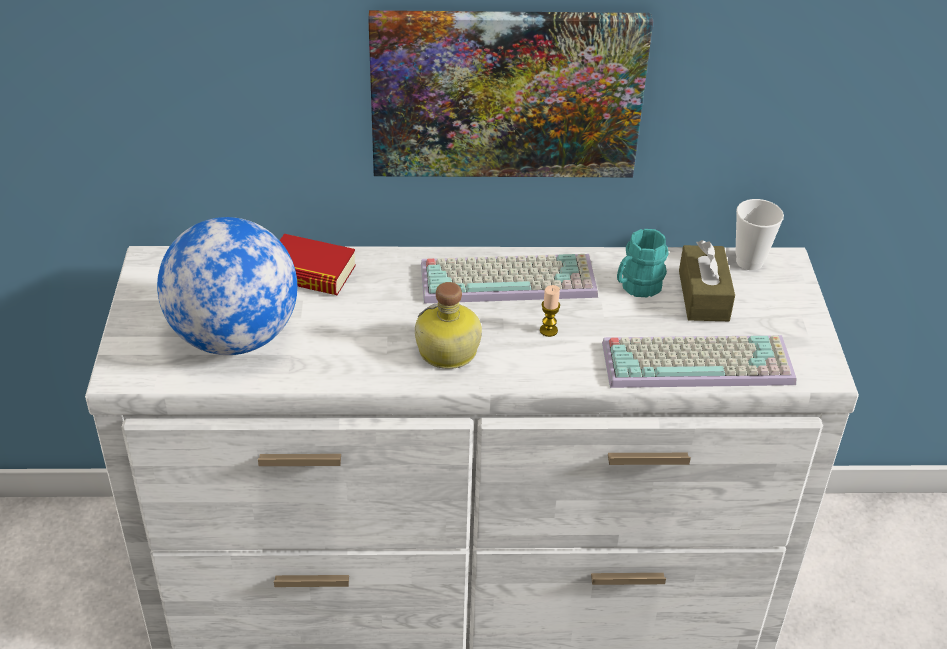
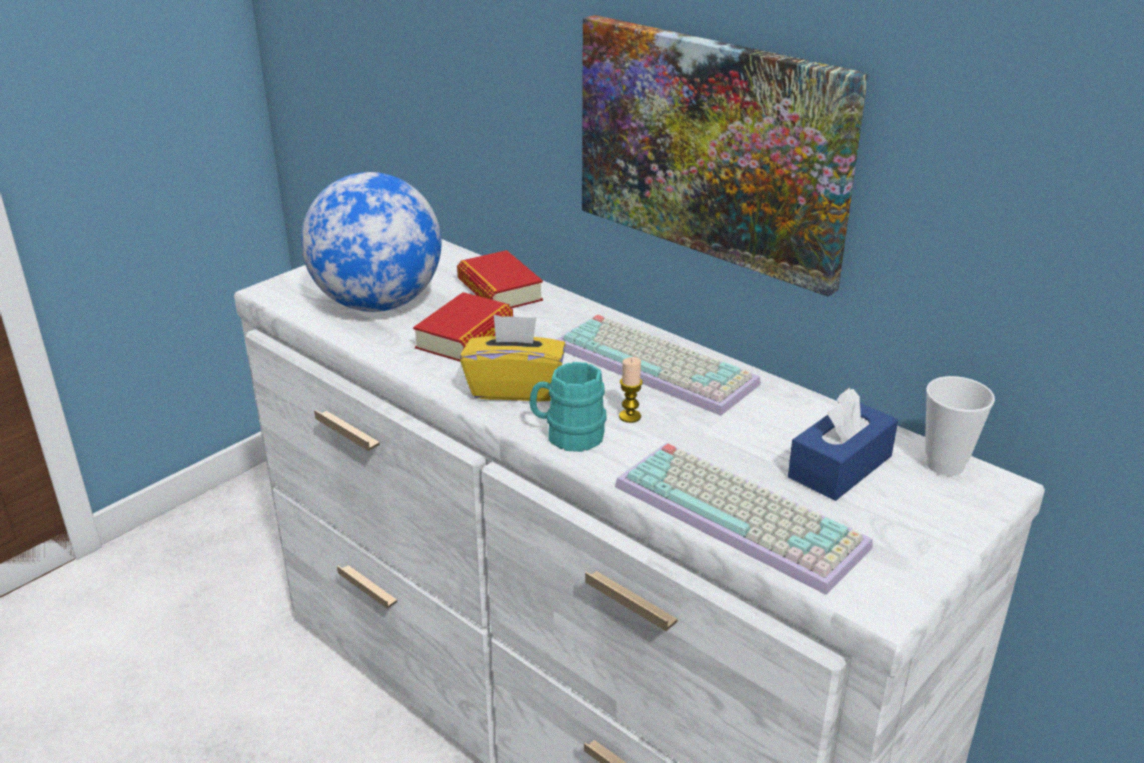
camera: 45 degrees right, 10 degrees down
(348, 329) = (465, 336): none -> book
(447, 352) = (515, 388): bottle -> yellow tissue box
(636, 286) = (776, 426): turquoise mug -> turquoise mug (568, 436)
(703, 296) = (840, 467): brown tissue box -> blue tissue box

